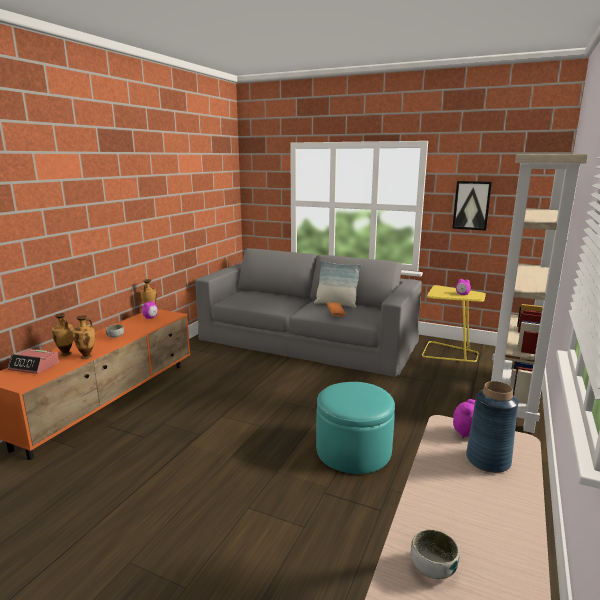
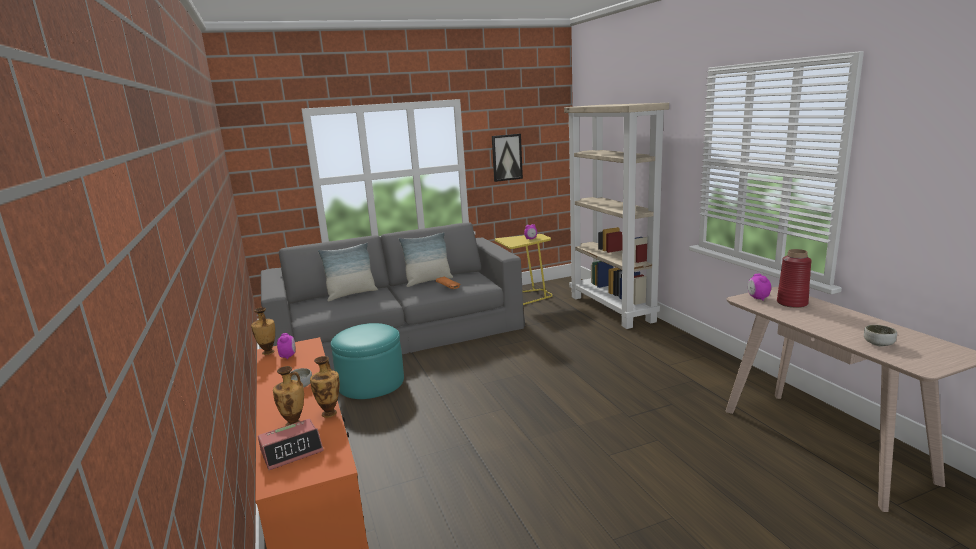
camera: 45 degrees left, 0 degrees up
(275, 296) = (351, 294): none -> pillow
(353, 450) = (594, 384): turquoise ottoman -> turquoise ottoman (371, 383)
(488, 460) = (792, 303): blue vase -> red vase

